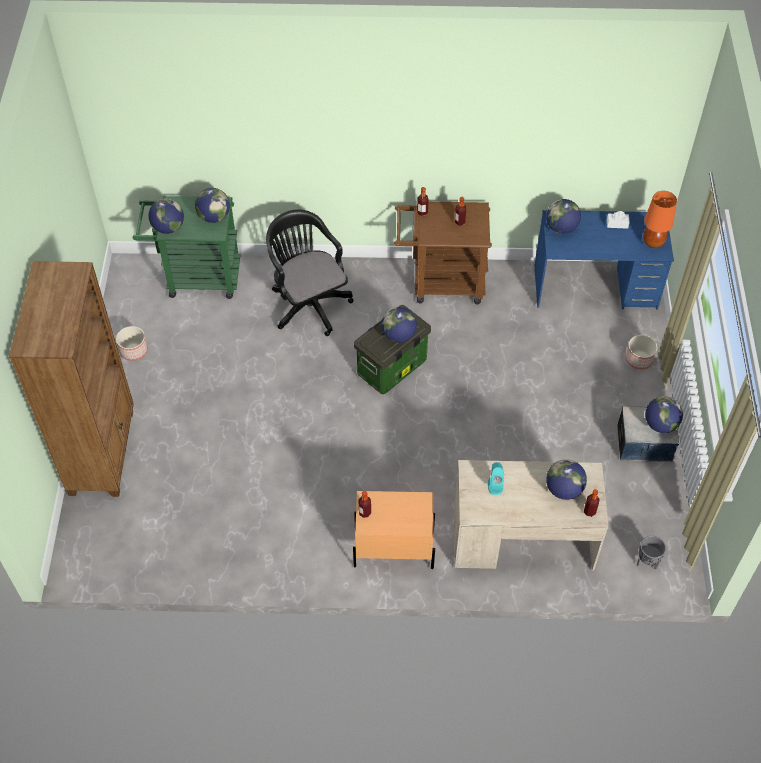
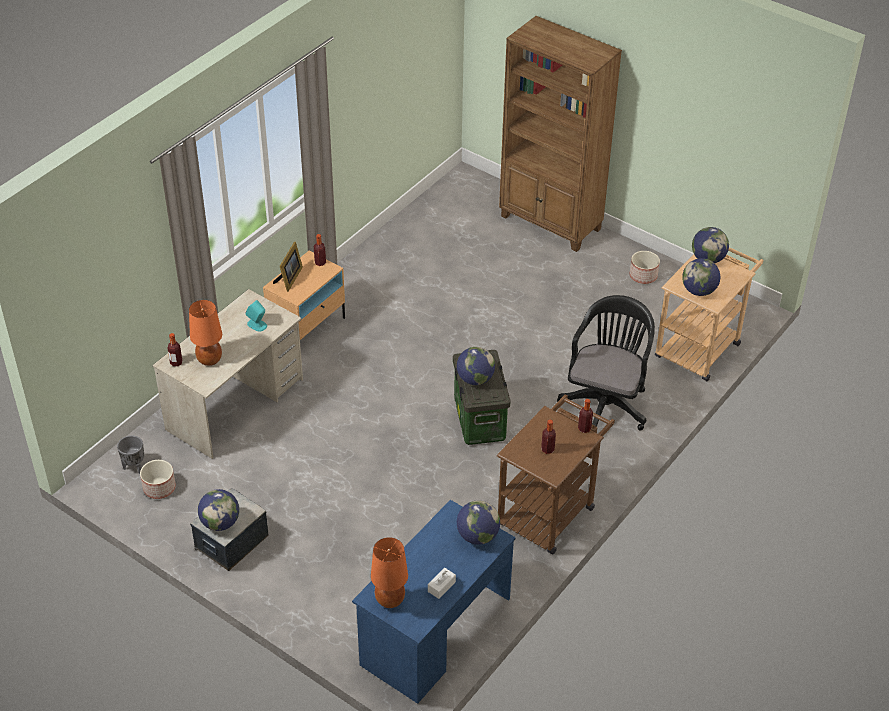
camera: 125 degrees right, 10 degrees down
(196, 277) = (701, 345): green cart -> beige cart
(308, 303) = (606, 403): black office chair -> black office chair turned 75 degrees counterclockwise
(405, 522) = (289, 279): none -> picture frame
(563, 489) = (210, 360): globe -> orange table lamp
(639, 358) = (319, 605): planter -> planter (159, 488)

